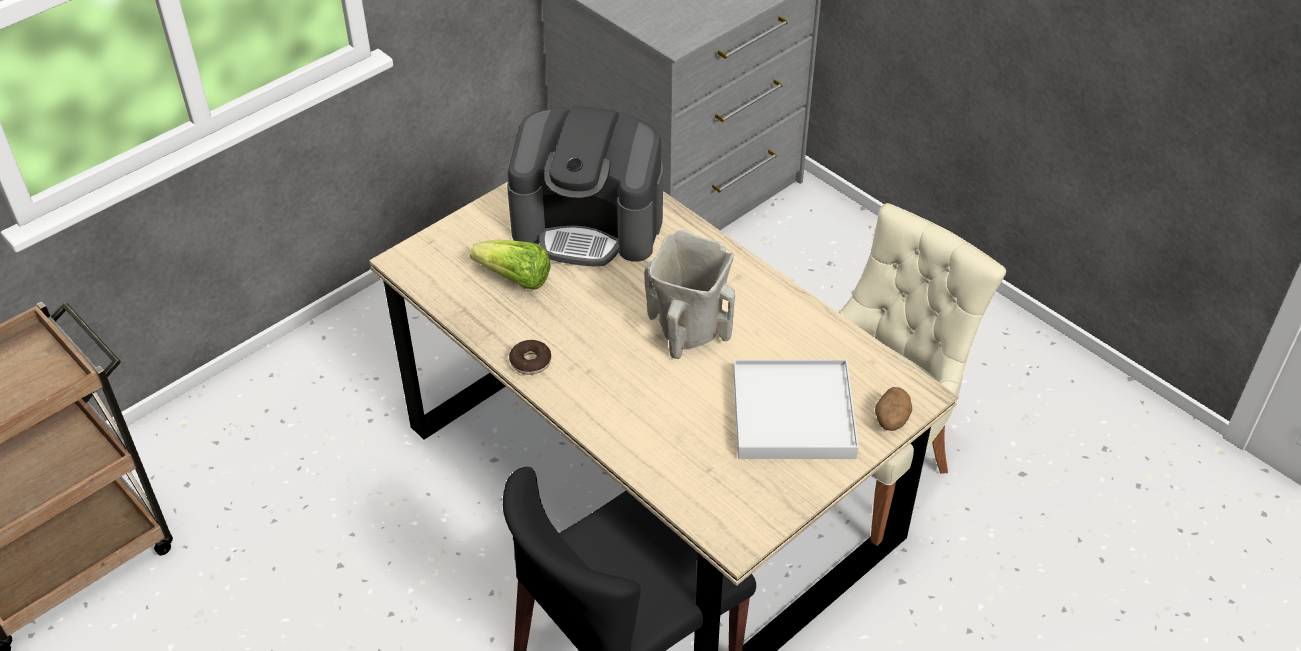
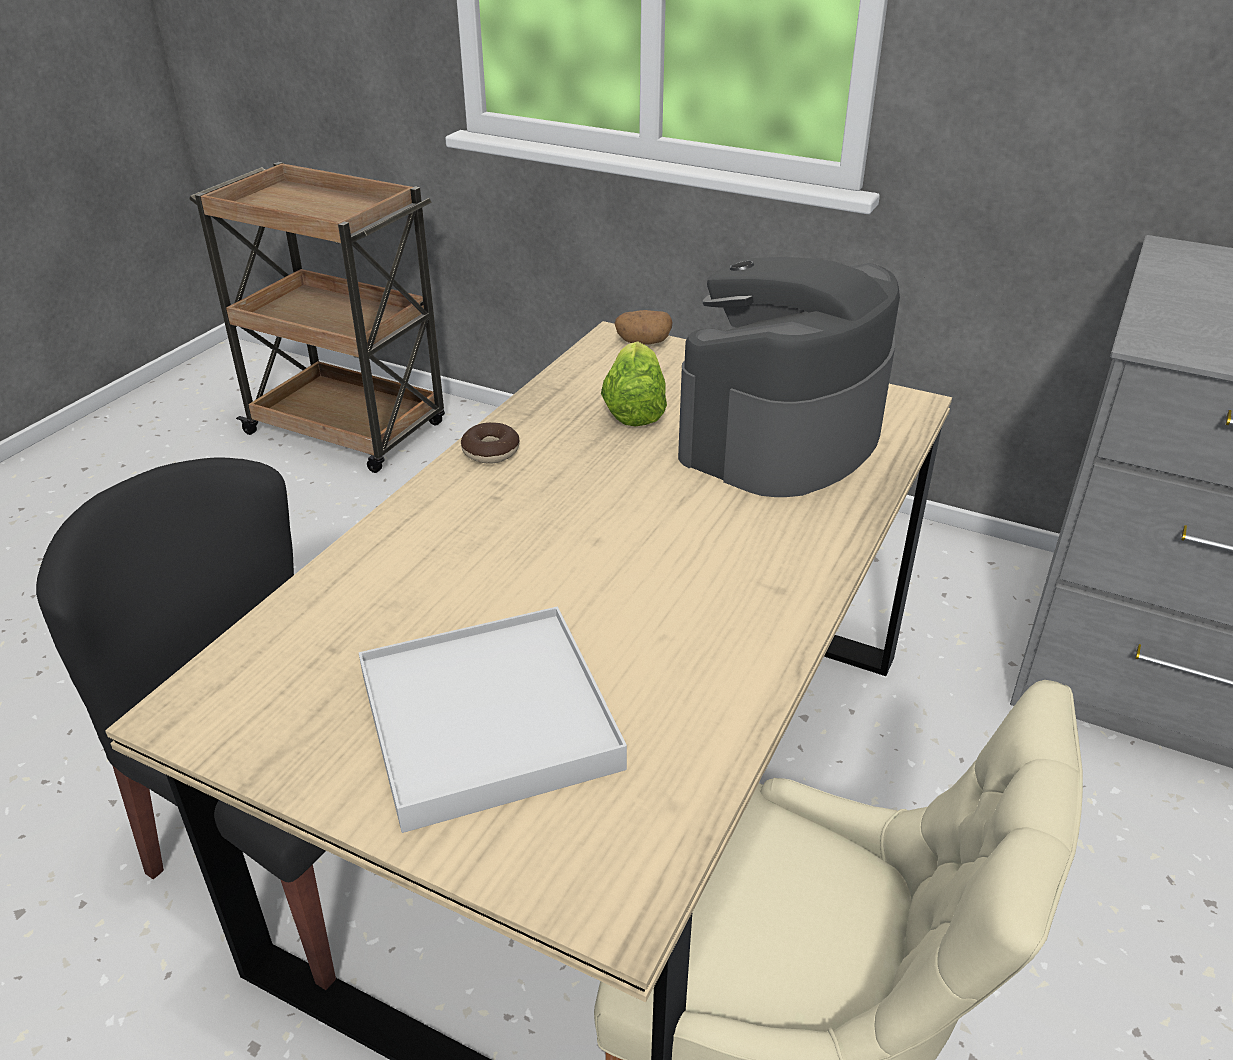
camera: 70 degrees right, 10 degrees down
(589, 224) = (781, 436): coffee machine -> coffee machine turned 45 degrees clockwise
(688, 332) = (621, 566): beige vase -> none
(891, 420) = (522, 869): potato -> potato (643, 343)

